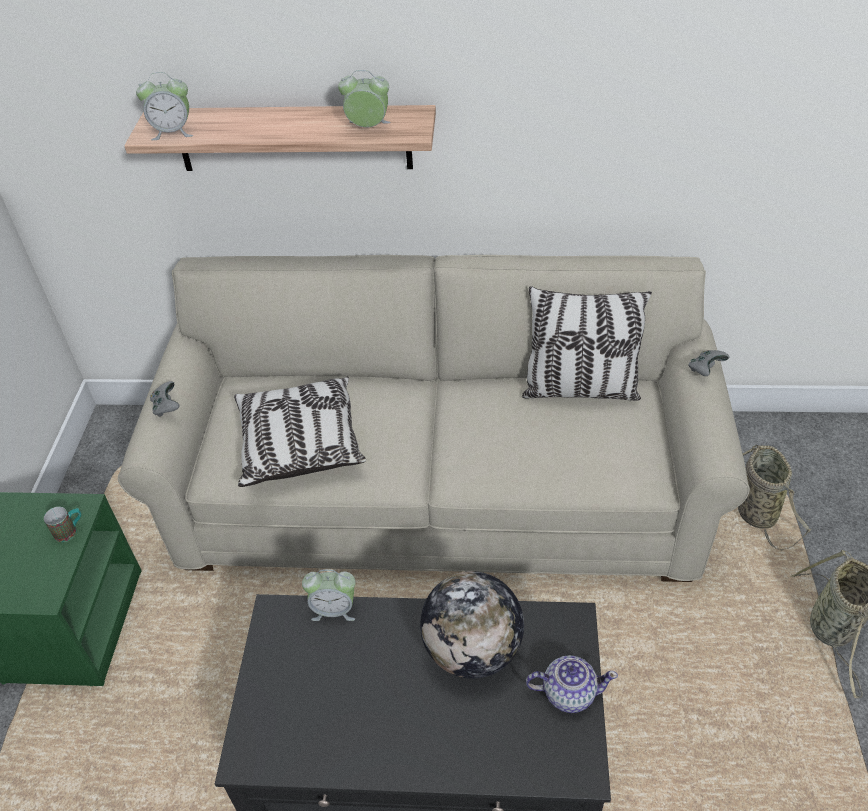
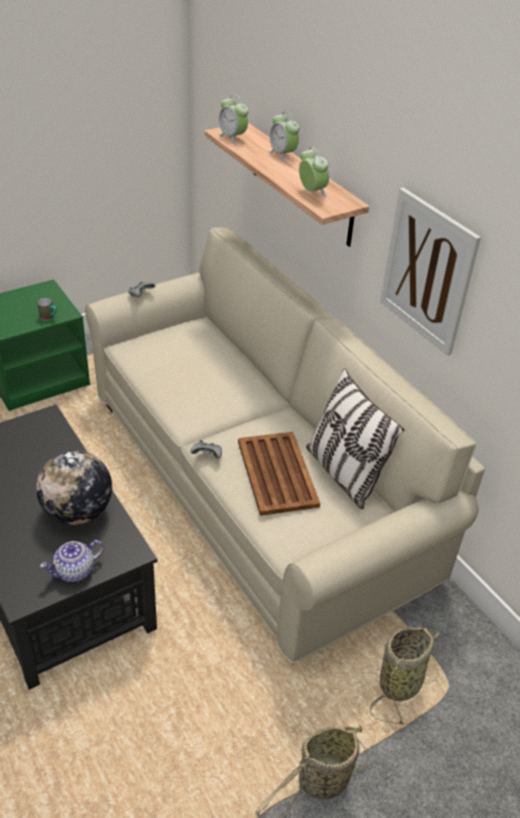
camera: 50 degrees right, 5 degrees down
(300, 444) = (175, 367): pillow -> none
(334, 609) = (66, 439): alarm clock -> alarm clock (282, 155)
(543, 438) = (277, 472): none -> brown tray
(554, 131) = (427, 271): none -> picture
(568, 692) = (75, 571): teapot -> teapot turned 90 degrees clockwise
(705, 369) = (405, 520): grey game controller -> grey game controller (207, 455)

